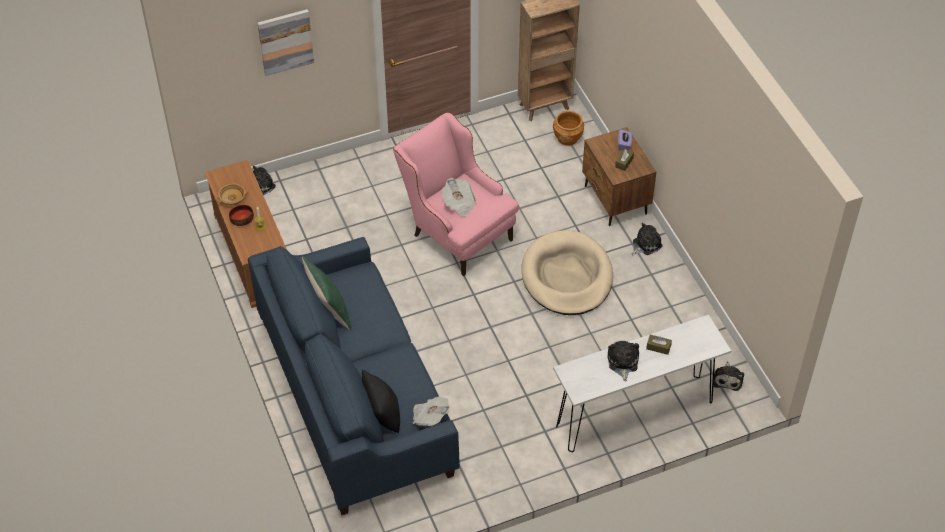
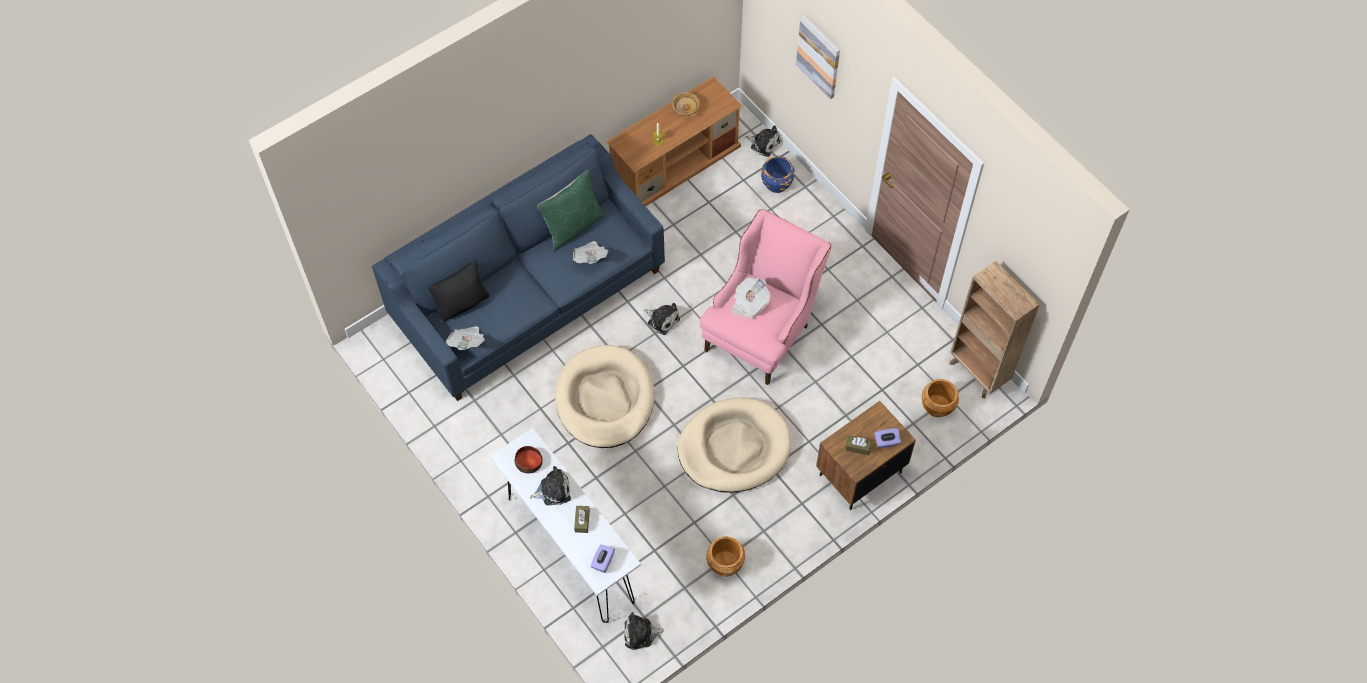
camera: 75 degrees right, 10 degrees up
(242, 219) = (663, 123): bowl -> bowl (529, 462)
(307, 187) = (777, 183): none -> blue planter
(370, 303) = (590, 258): none -> newspaper
(489, 358) = (605, 399): none -> beige dog bed
(645, 244) = (804, 517): plush toy -> plush toy (662, 319)
(675, 306) = (725, 563): none -> brown planter
(701, 340) = (603, 561): none -> purple tissue box

